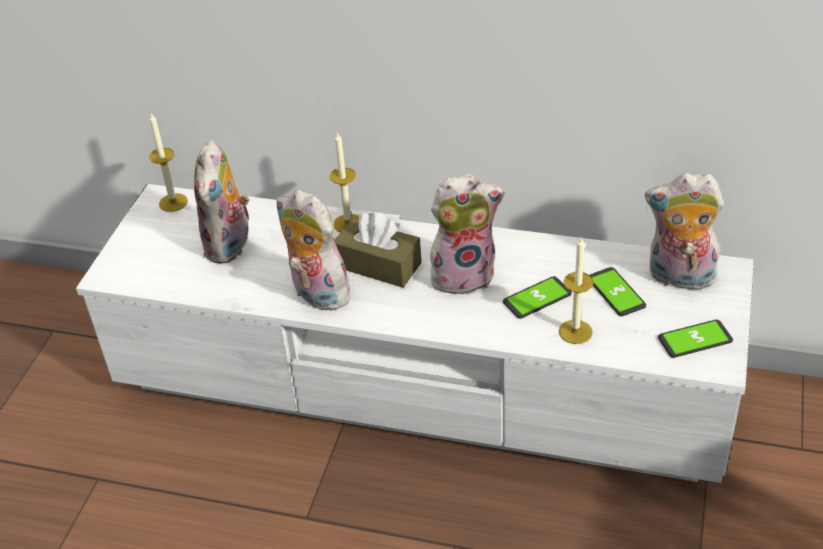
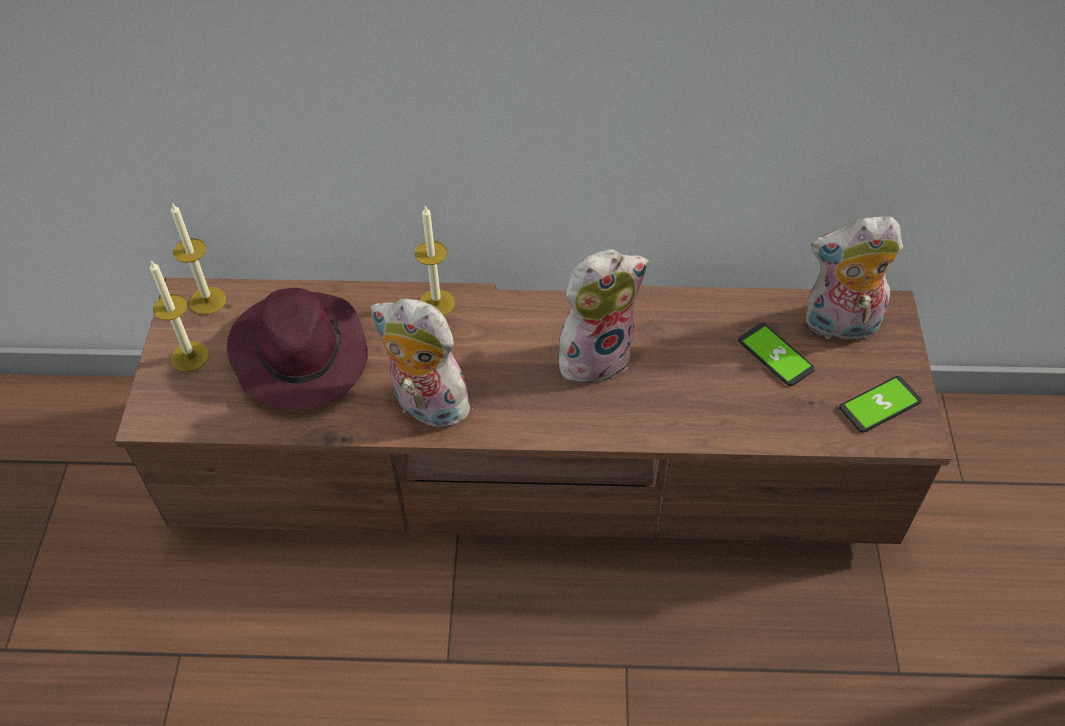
camera: 15 degrees left, 10 degrees up
(230, 246) = (299, 354): plush toy -> purple hat
(378, 265) = (490, 356): brown tissue box -> none
(421, 386) = (535, 469): white tv stand -> brown tv stand
(537, 298) = (689, 376): phone -> none
(575, 332) = (745, 414): candle -> candle (190, 356)

